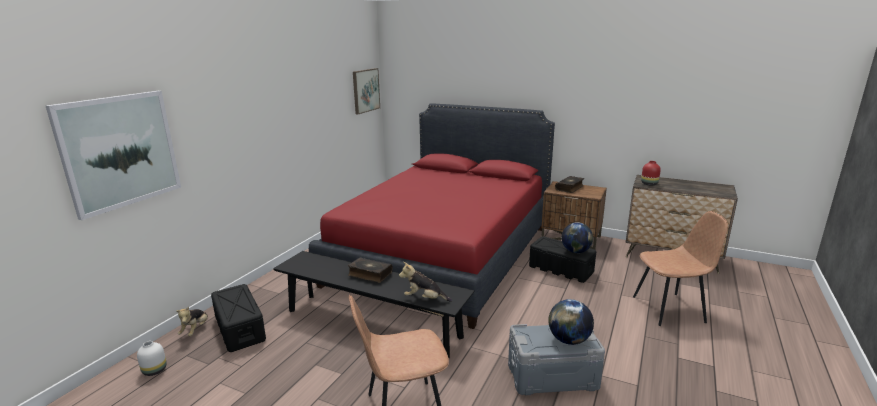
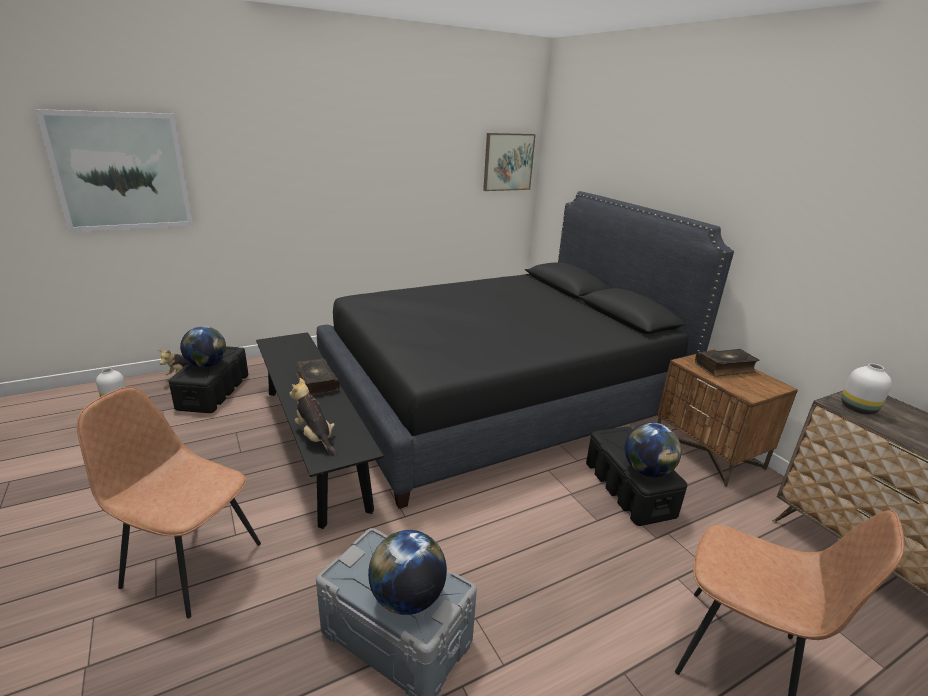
camera: 35 degrees right, 5 degrees up
(238, 304) = (207, 365): none -> globe
(444, 254) = (499, 399): red bed -> black bed
(649, 184) = (857, 408): red vase -> white vase

